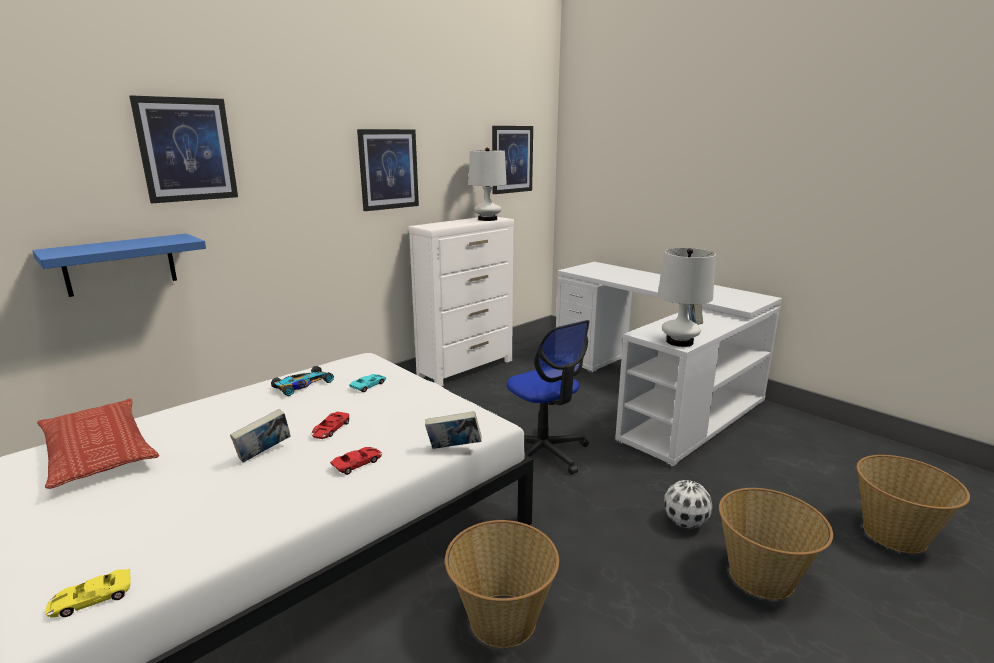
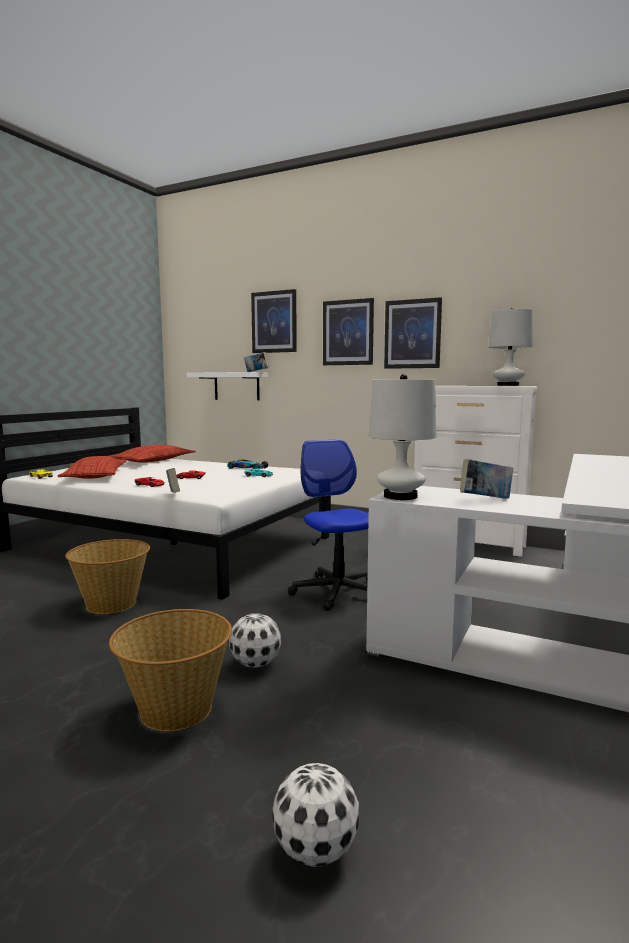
camera: 70 degrees right, 10 degrees down
(120, 264) = (236, 386): blue shelf -> white shelf
(184, 518) = (95, 475): none -> pillow
(264, 454) = (155, 474): book -> book (256, 372)
(512, 159) = (582, 322): picture -> picture (348, 332)
(544, 453) = (337, 591): office chair -> office chair turned 120 degrees clockwise
(895, 534) = (315, 852): basket -> football

